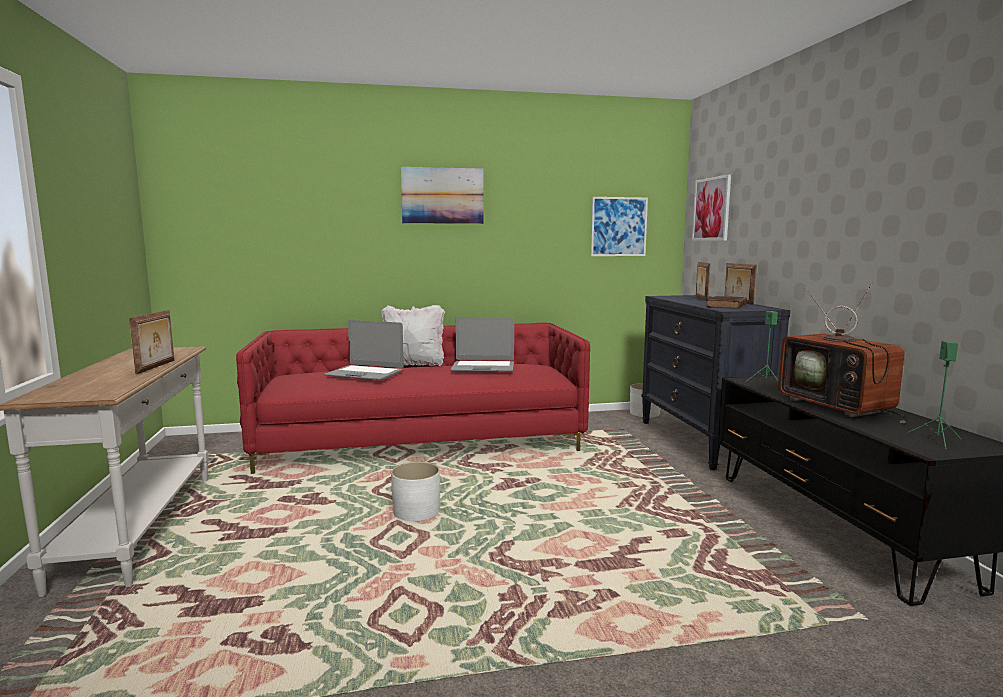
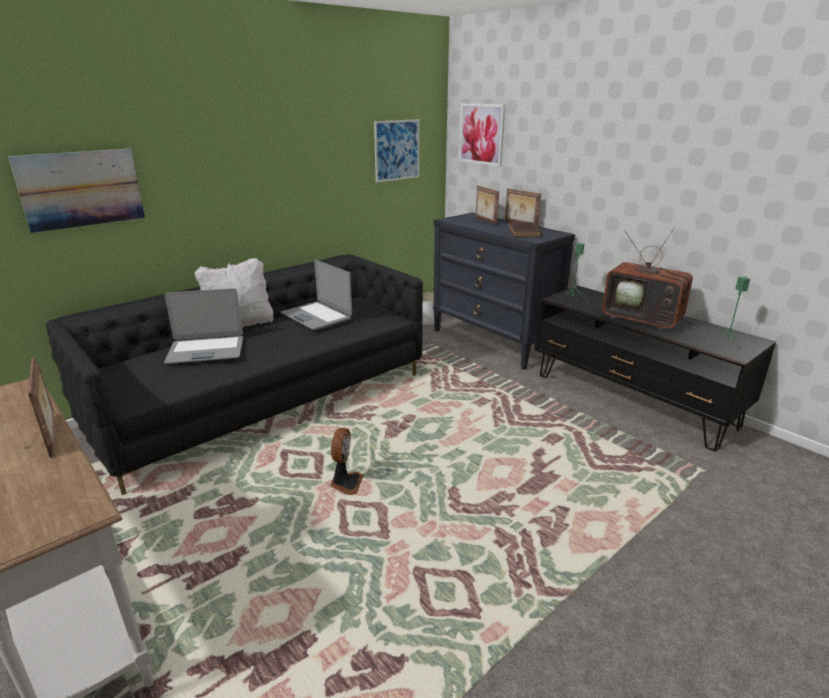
camera: 30 degrees left, 15 degrees up
(416, 511) = (345, 483): white planter -> fan
(421, 441) = (265, 400): red sofa -> black sofa
(442, 196) = (231, 129): picture -> picture (81, 189)
(483, 367) = (317, 316): laptop -> laptop turned 75 degrees clockwise

